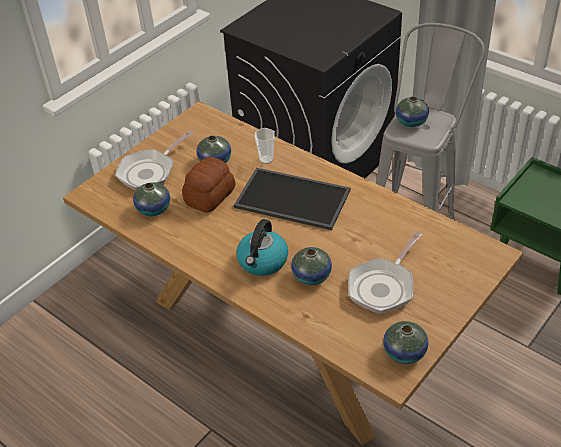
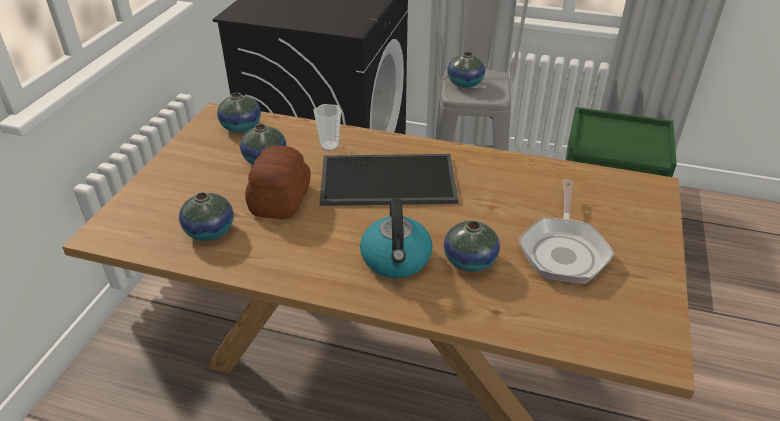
camera: 25 degrees left, 5 degrees down
(150, 171) = (182, 188): frying pan -> none
(404, 352) = (647, 322): vase -> vase (241, 127)

